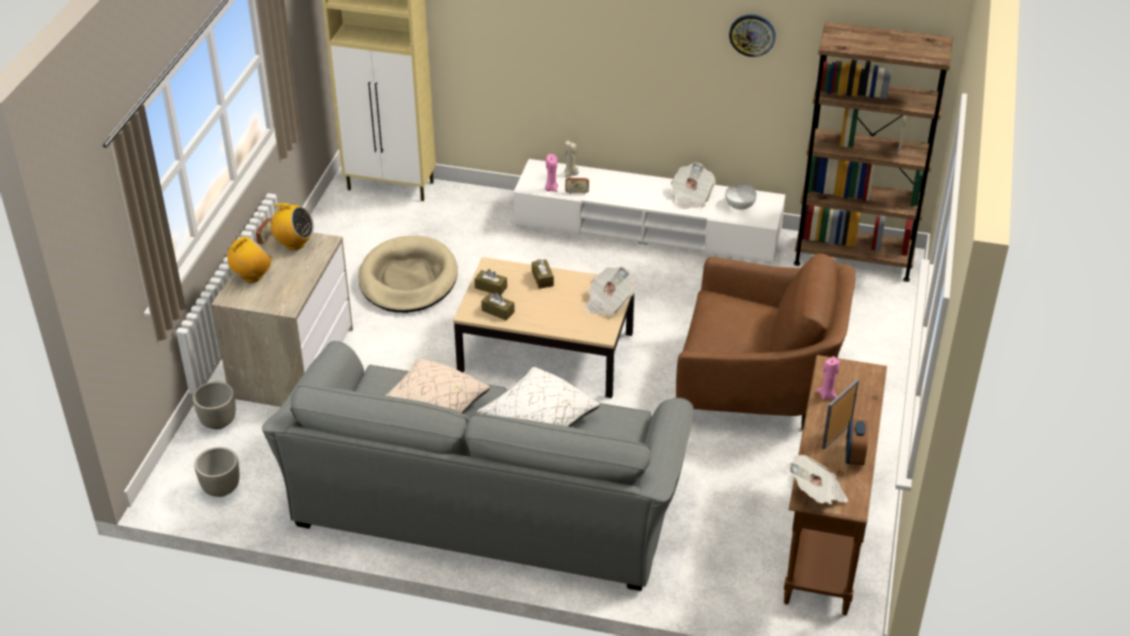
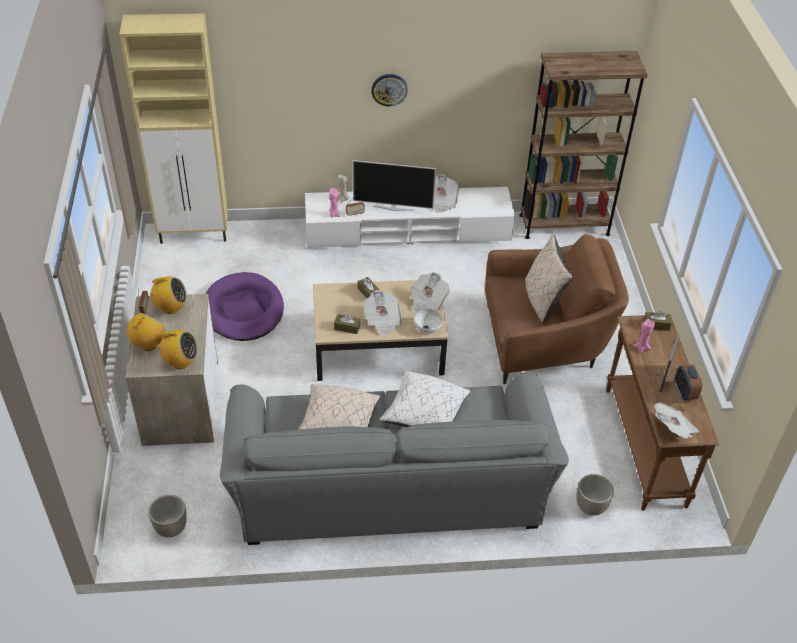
camera: 20 degrees left, 5 degrees up
(218, 422) = (142, 470): grey planter -> grey planter (590, 507)
(277, 301) = (180, 362): none -> radio
(408, 279) = (243, 310): beige dog bed -> purple dog bed
(491, 287) = (332, 308): brown tissue box -> brown tissue box (656, 325)
(543, 312) = (382, 321): none -> newspaper
(627, 193) = (393, 207): none -> television
(740, 205) = (479, 201): white bowl -> white bowl (428, 328)
(752, 34) = (483, 70): wall clock -> wall clock (389, 89)
(752, 328) = (542, 300): none -> beige pillow

